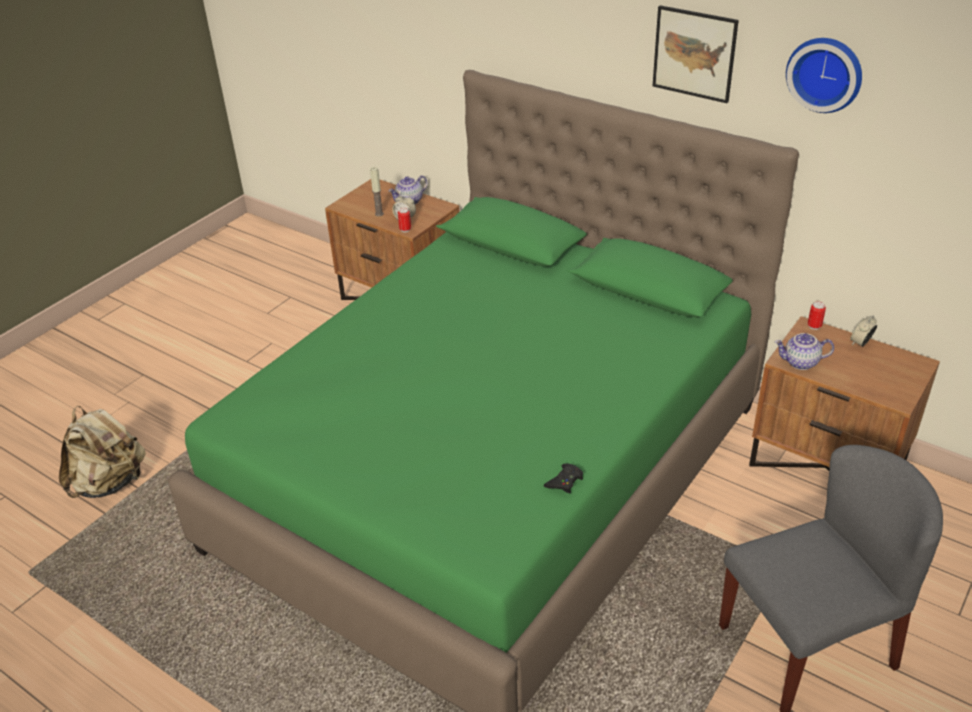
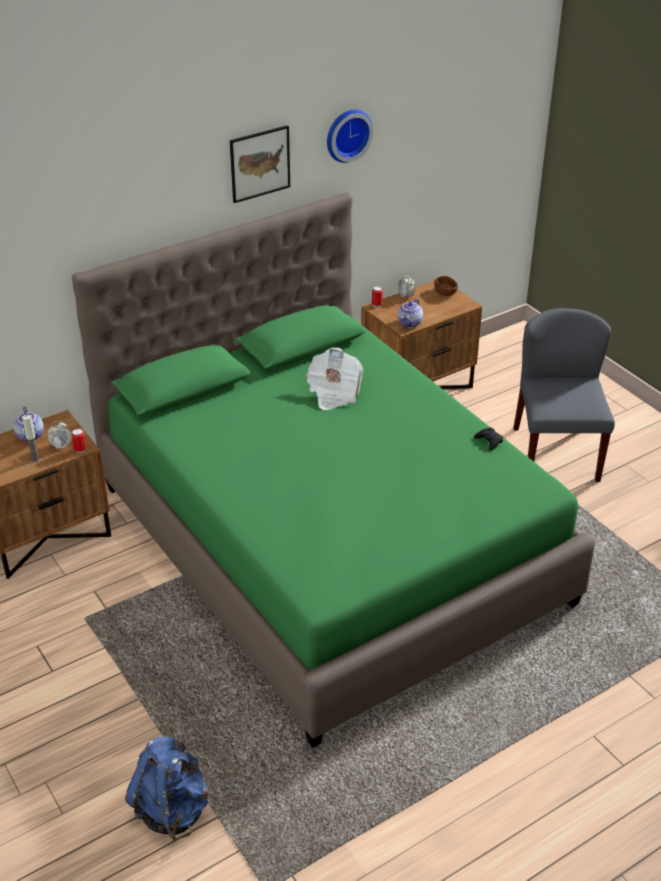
camera: 70 degrees left, 0 degrees up
(110, 483) = (172, 809): beige backpack -> blue backpack
(575, 334) = (334, 393): none -> newspaper
(906, 373) = (445, 292): none -> brown bowl

